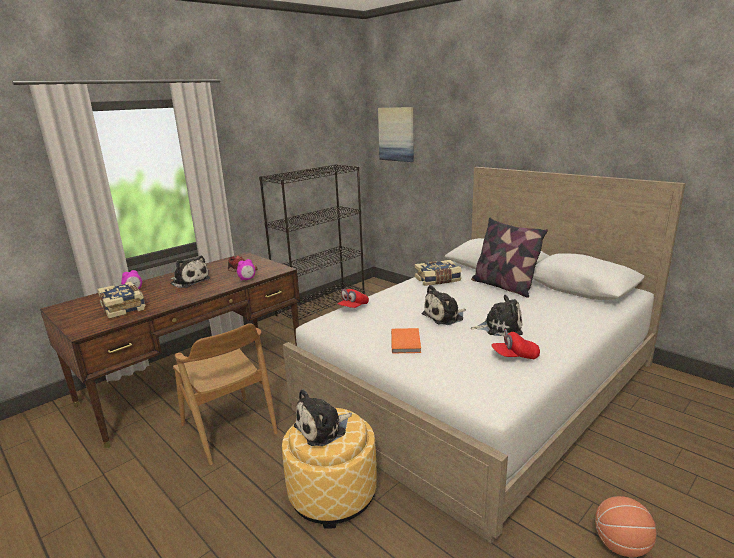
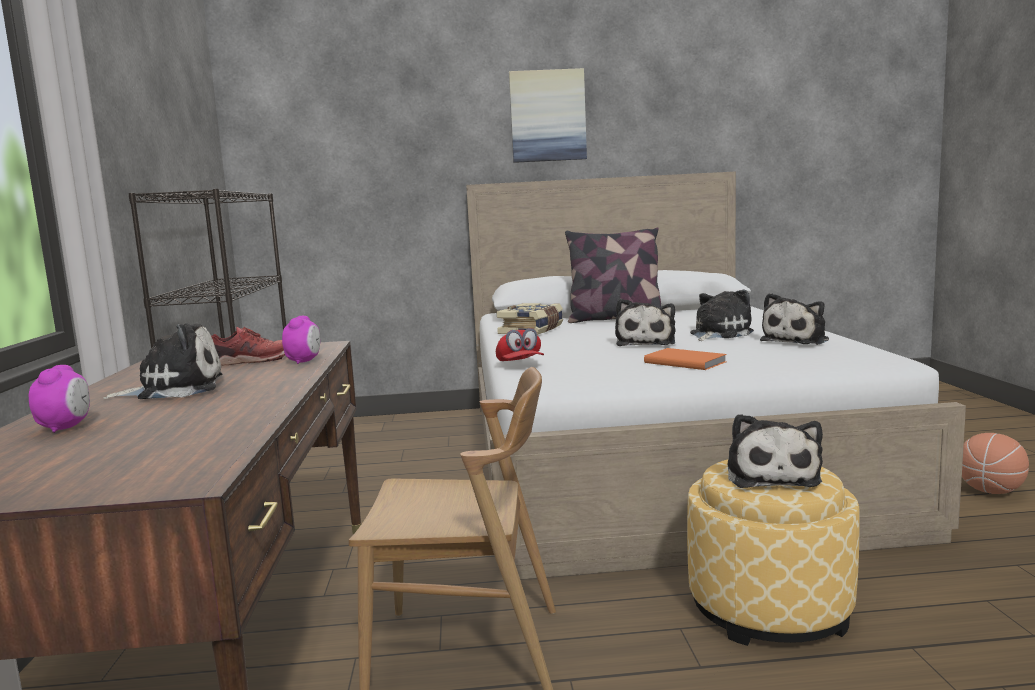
camera: 50 degrees left, 10 degrees down
(124, 307) = (148, 439): book -> none
(396, 134) = (295, 149): picture -> picture (547, 116)
(515, 356) = (797, 340): red cap -> plush toy

